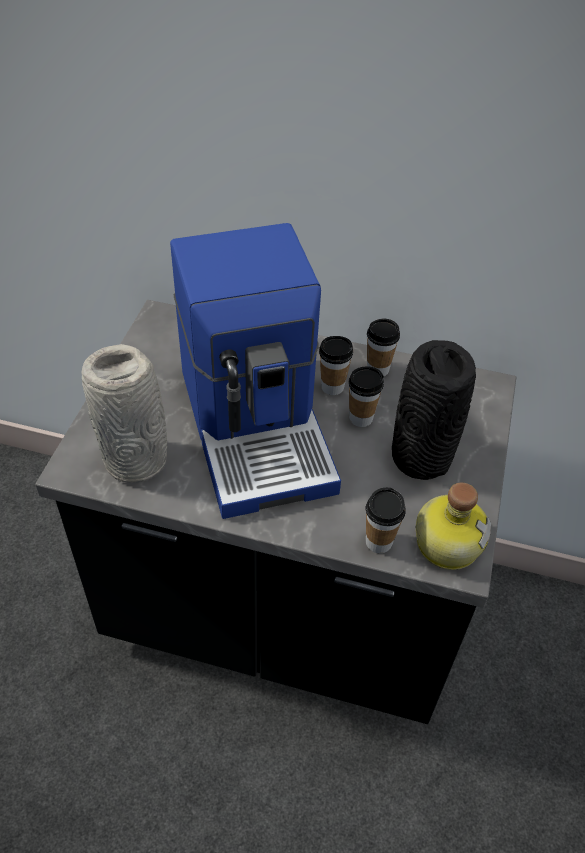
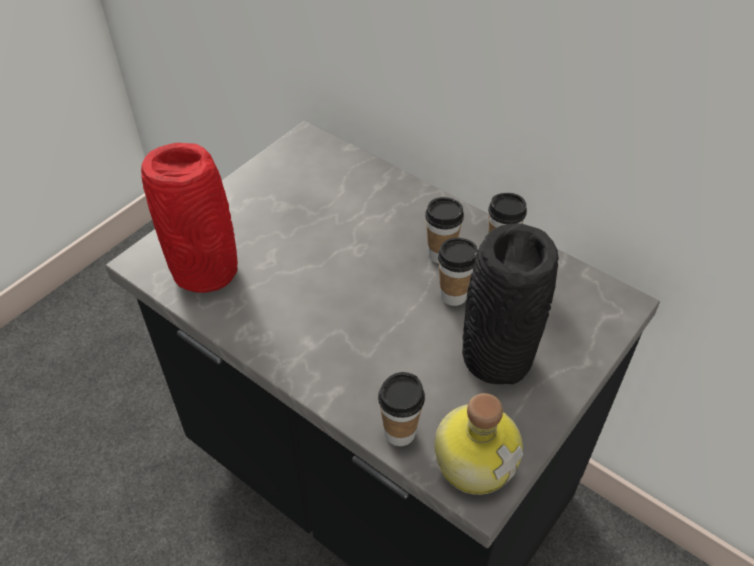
camera: 25 degrees right, 0 degrees up
(138, 461) = (207, 271): grey vase -> red vase
(258, 427) = (341, 273): coffee machine -> none

